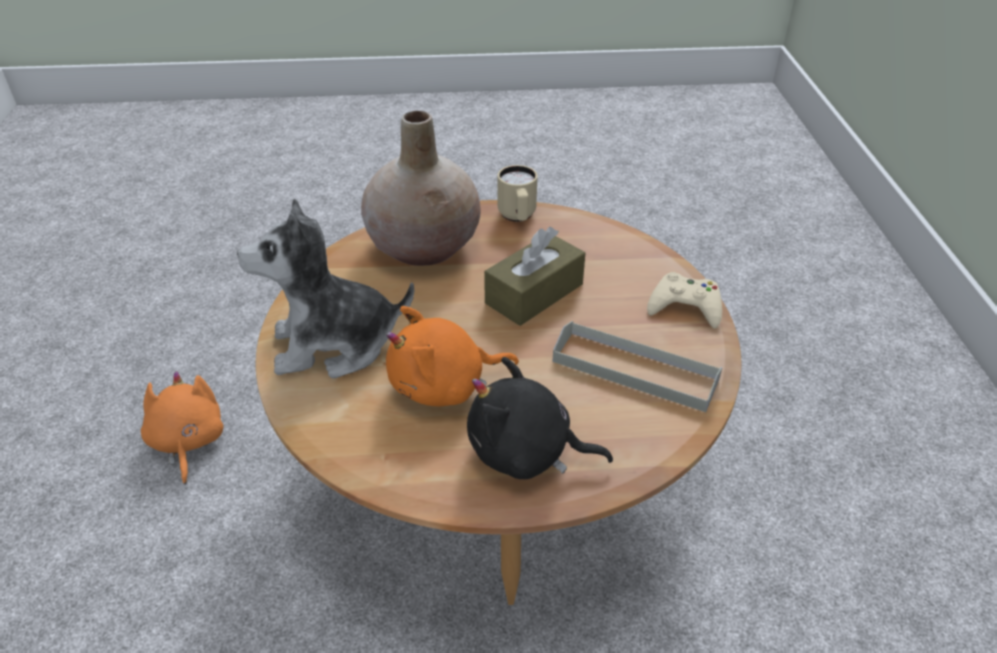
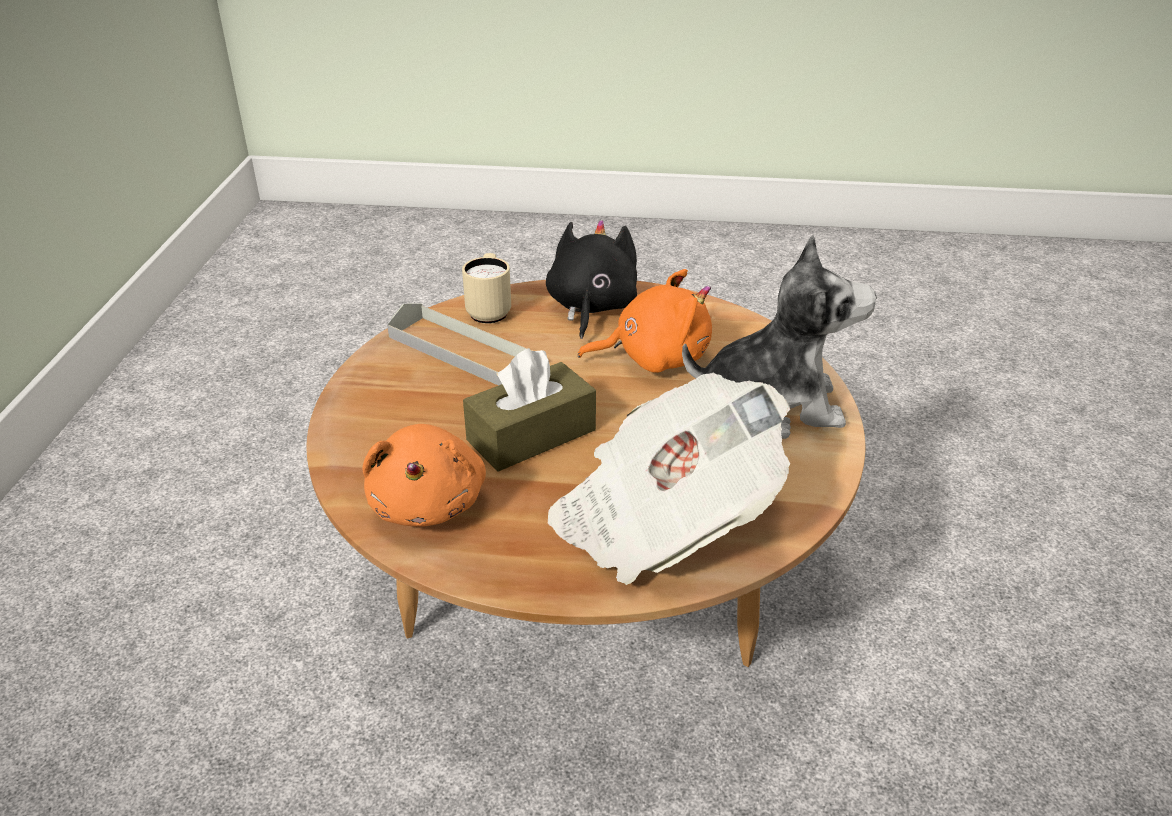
camera: 170 degrees left, 5 degrees down
(187, 442) = (979, 653): orange plush toy -> orange plush toy (428, 502)
(424, 246) = (662, 519): beige vase -> newspaper
(518, 217) = (508, 556): beige mug -> beige mug (489, 310)
(526, 453) = (591, 307): black plush toy -> black plush toy turned 105 degrees counterclockwise
(685, 306) = (364, 402): beige game controller -> none

